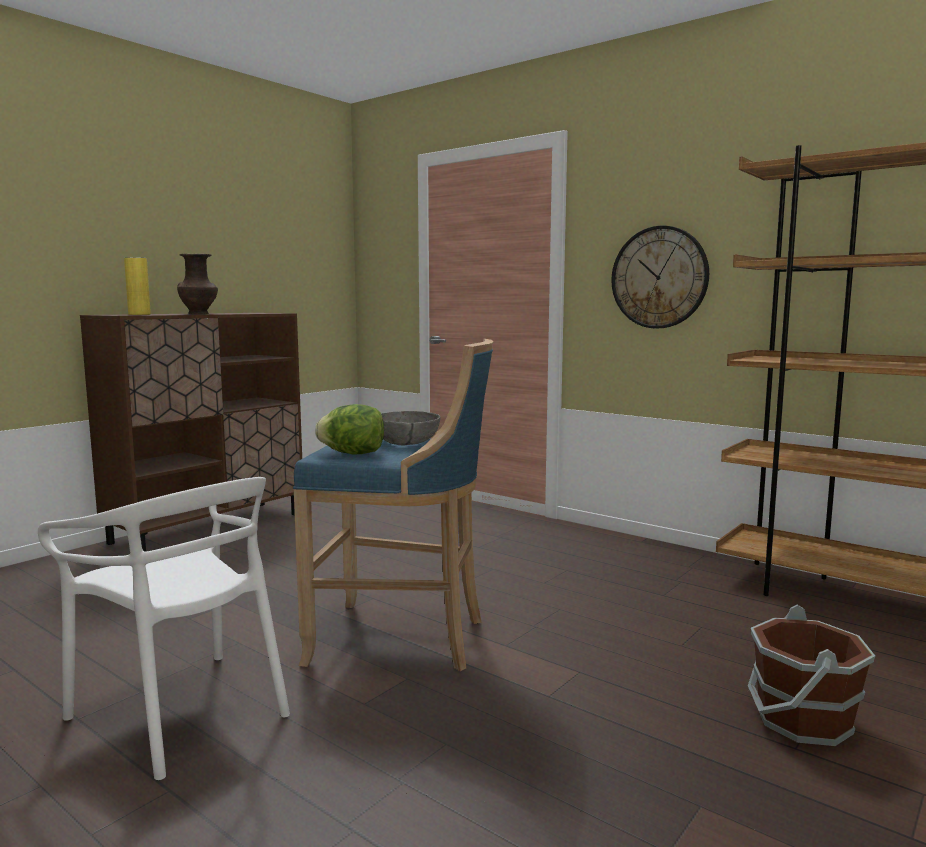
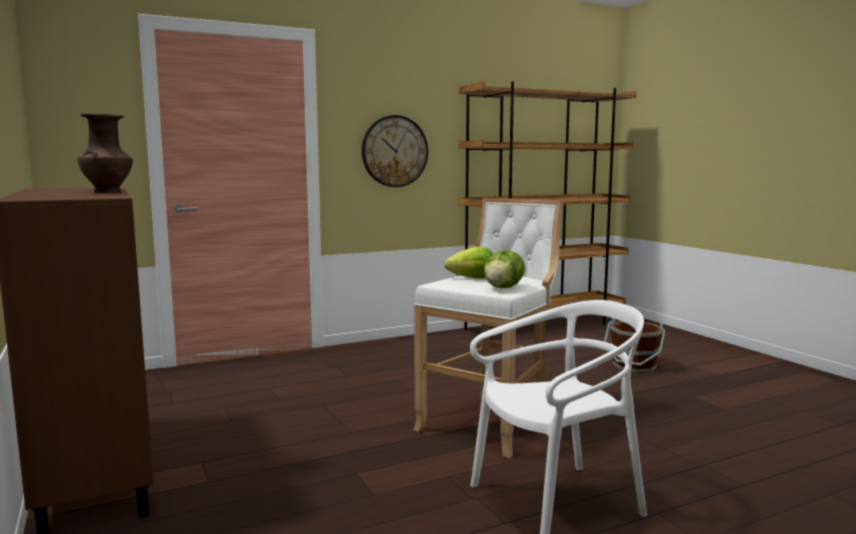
camera: 65 degrees left, 0 degrees up
(139, 314) = (87, 196): yellow vase -> none
(404, 639) = (491, 422): blue stool -> white stool
(406, 442) = (472, 278): grey bowl -> lettuce

